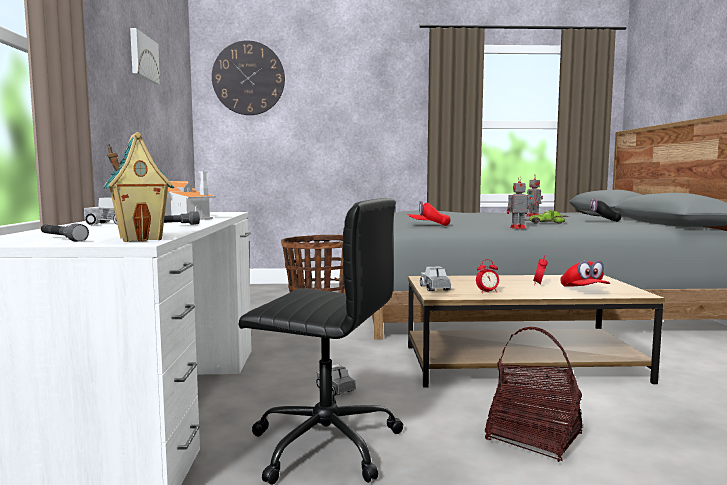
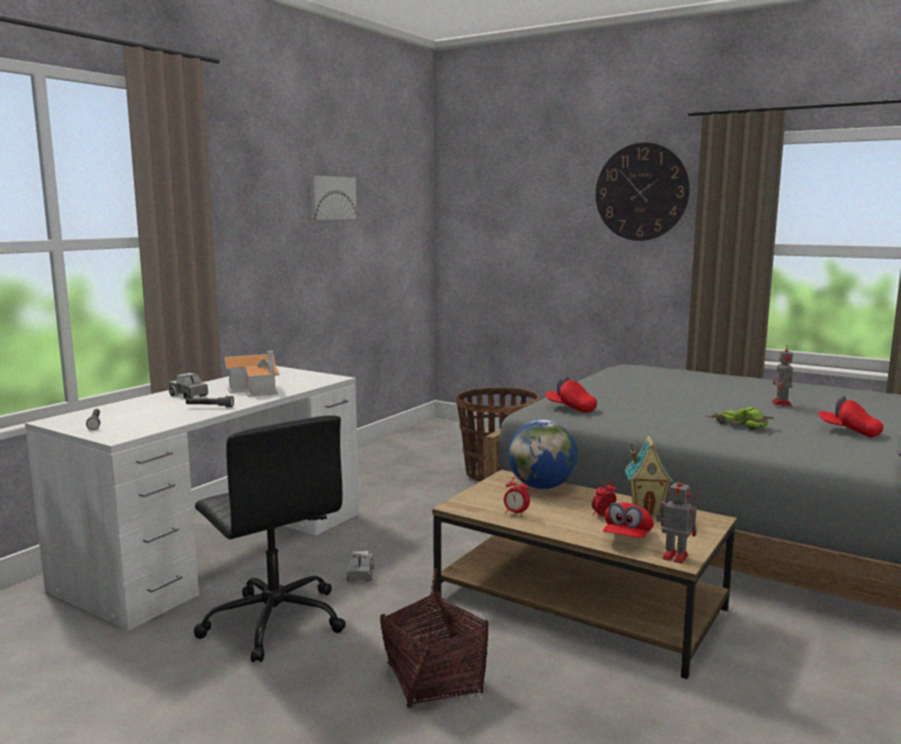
camera: 35 degrees right, 5 degrees up
(141, 239) = (130, 432): toy house -> toy house (647, 511)
(248, 78) = (488, 188): wall clock -> wall clock (641, 192)
(435, 288) = (479, 495): toy truck -> none
(461, 279) = (541, 486): none -> globe
(517, 228) = (663, 430): toy robot -> toy robot (673, 556)
(600, 221) = (849, 431): black cap -> red cap

